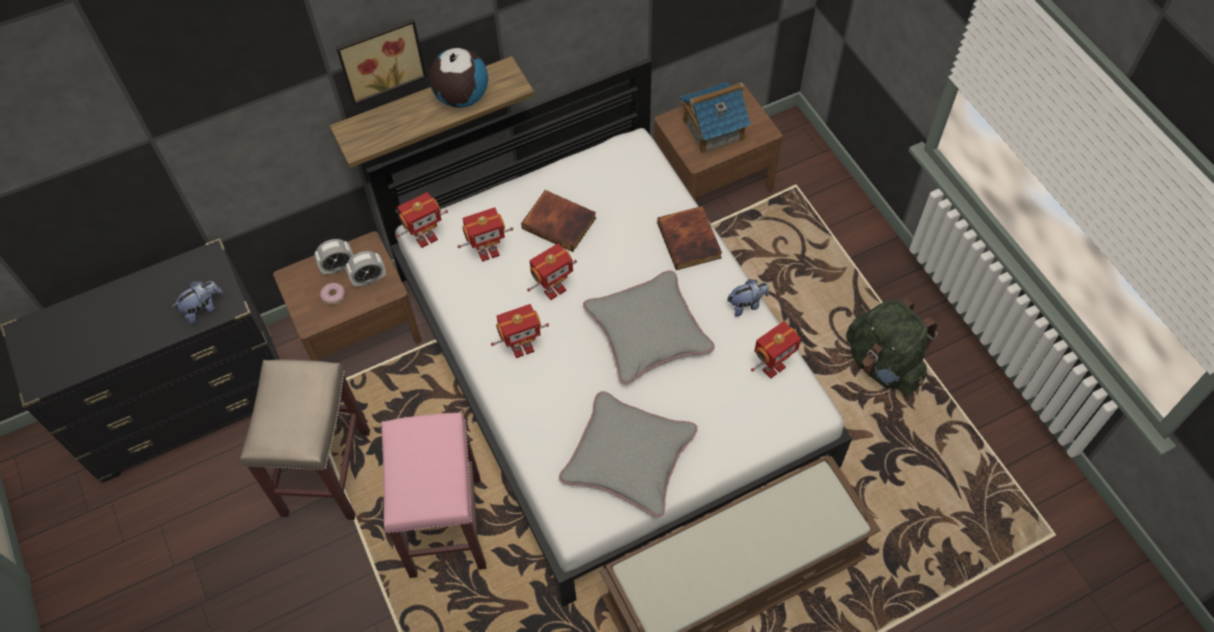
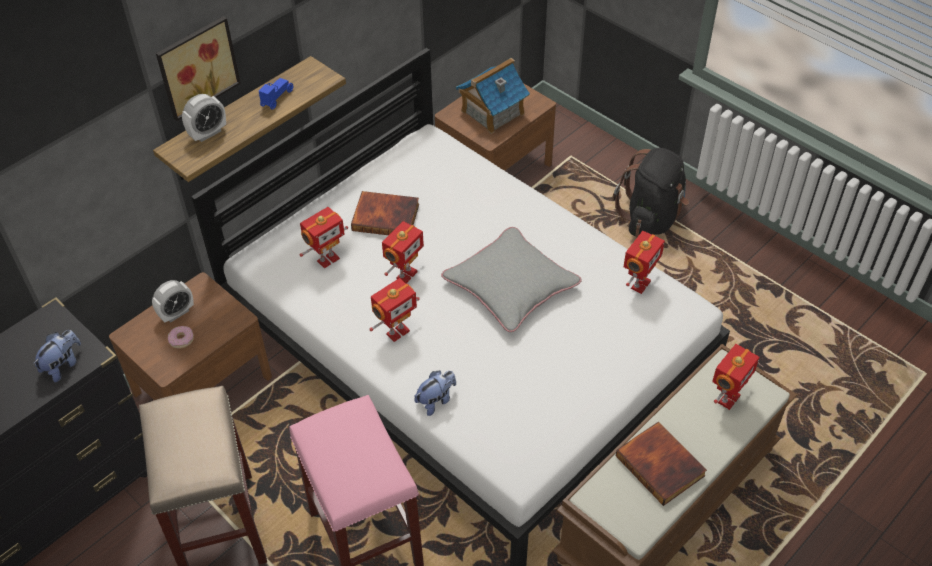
camera: 20 degrees left, 10 degrees down
(369, 279) = (213, 315): alarm clock -> alarm clock (208, 133)
(426, 238) = (259, 263): toy robot -> toy robot (727, 398)
(461, 97) = (277, 98): globe -> blue toy car
(628, 458) = (542, 397): grey pillow -> none
(690, 240) = (515, 201): book -> book (661, 465)
(746, 304) = (591, 239): plush toy -> plush toy (436, 400)
(848, 279) = (651, 218): none -> black backpack
(883, 364) = (714, 278): green backpack -> none

